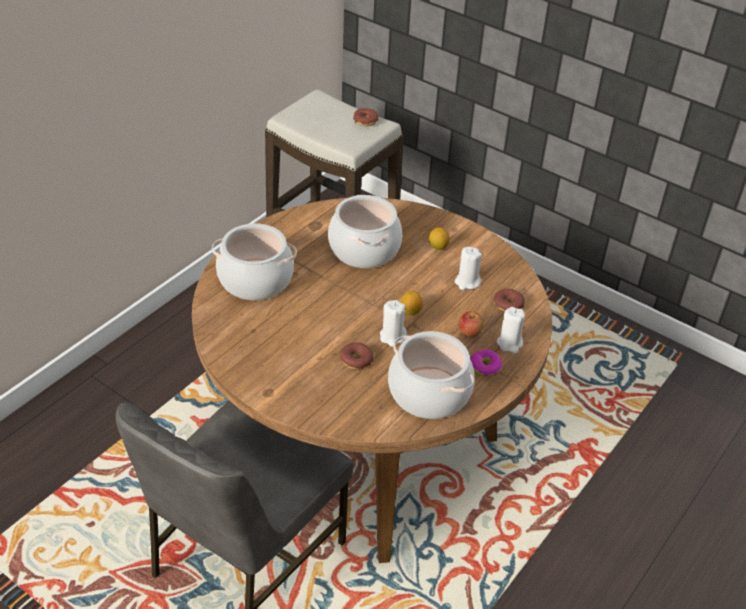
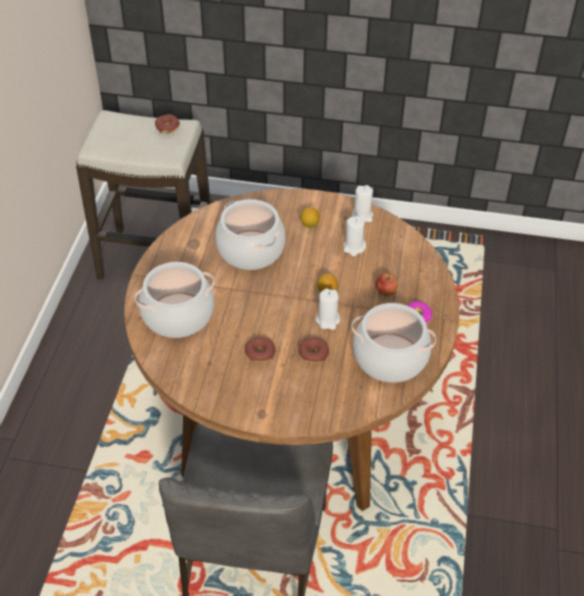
camera: 25 degrees left, 5 degrees up
(508, 305) = (398, 255): donut -> donut (260, 353)
(509, 343) = (422, 288): white candle -> white candle (362, 216)

